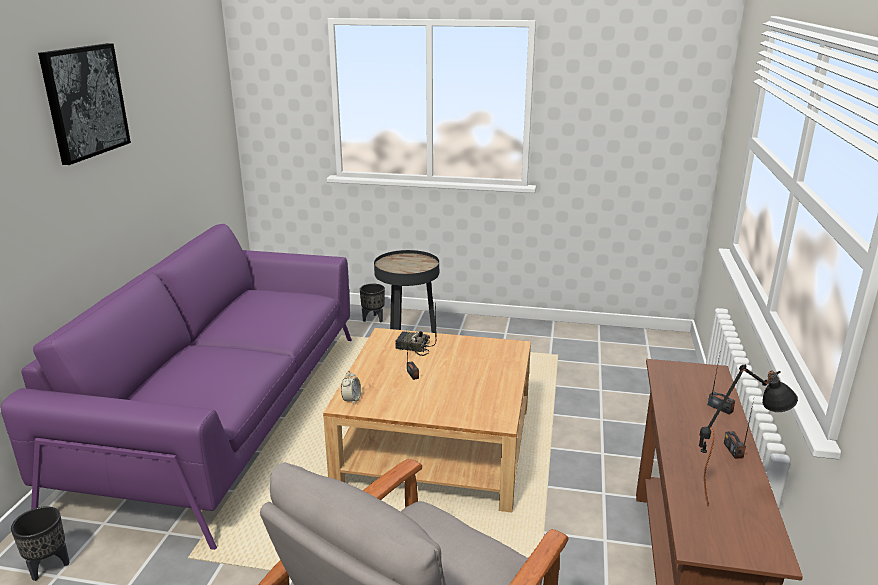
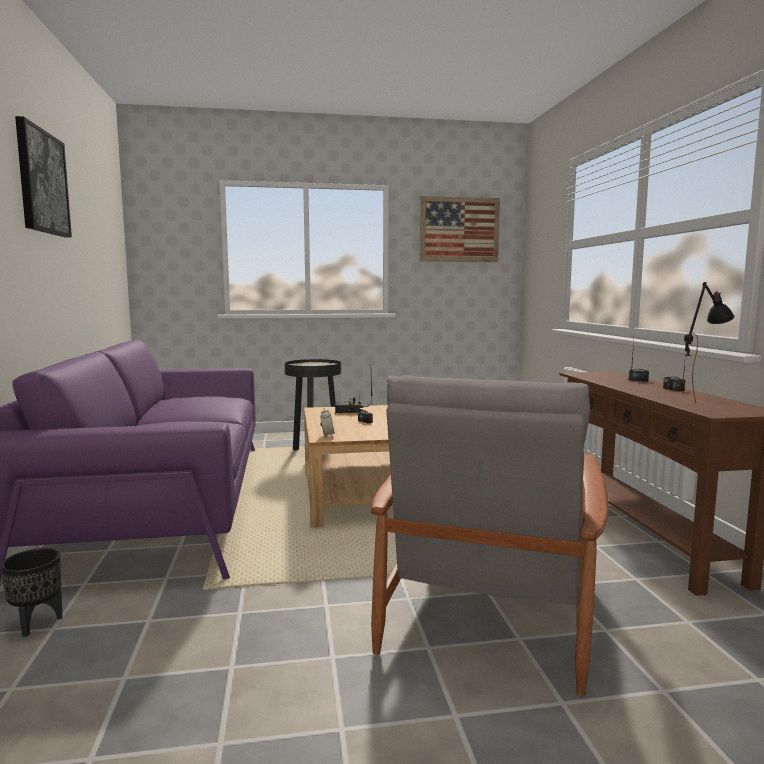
camera: 20 degrees left, 15 degrees down
(373, 319) = (264, 439): black planter -> none
(631, 80) = (459, 229): none -> picture

